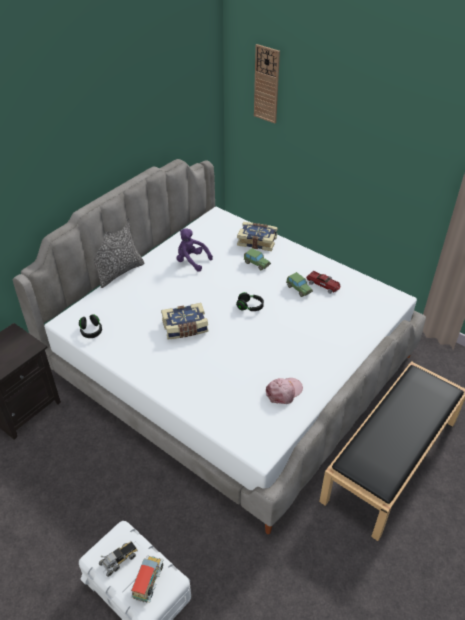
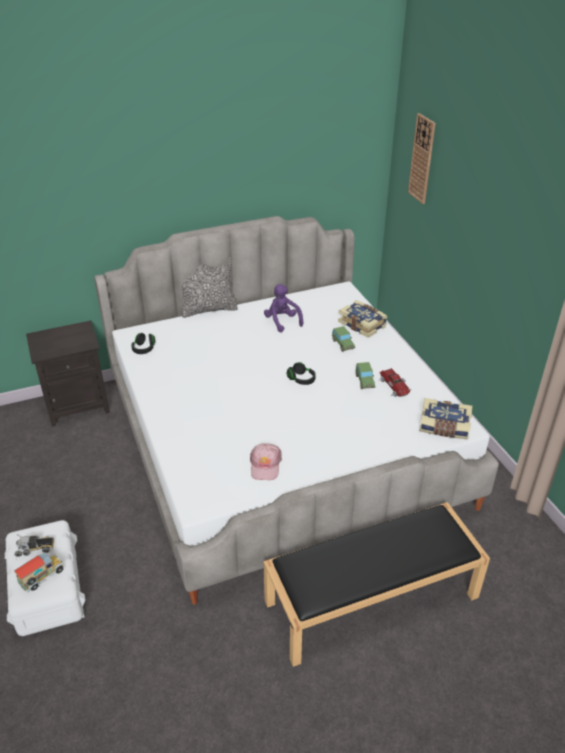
camera: 30 degrees right, 5 degrees down
(185, 328) = (225, 376): book -> book (444, 427)
(284, 392) = (265, 465): pink cap -> pink cap turned 105 degrees clockwise

